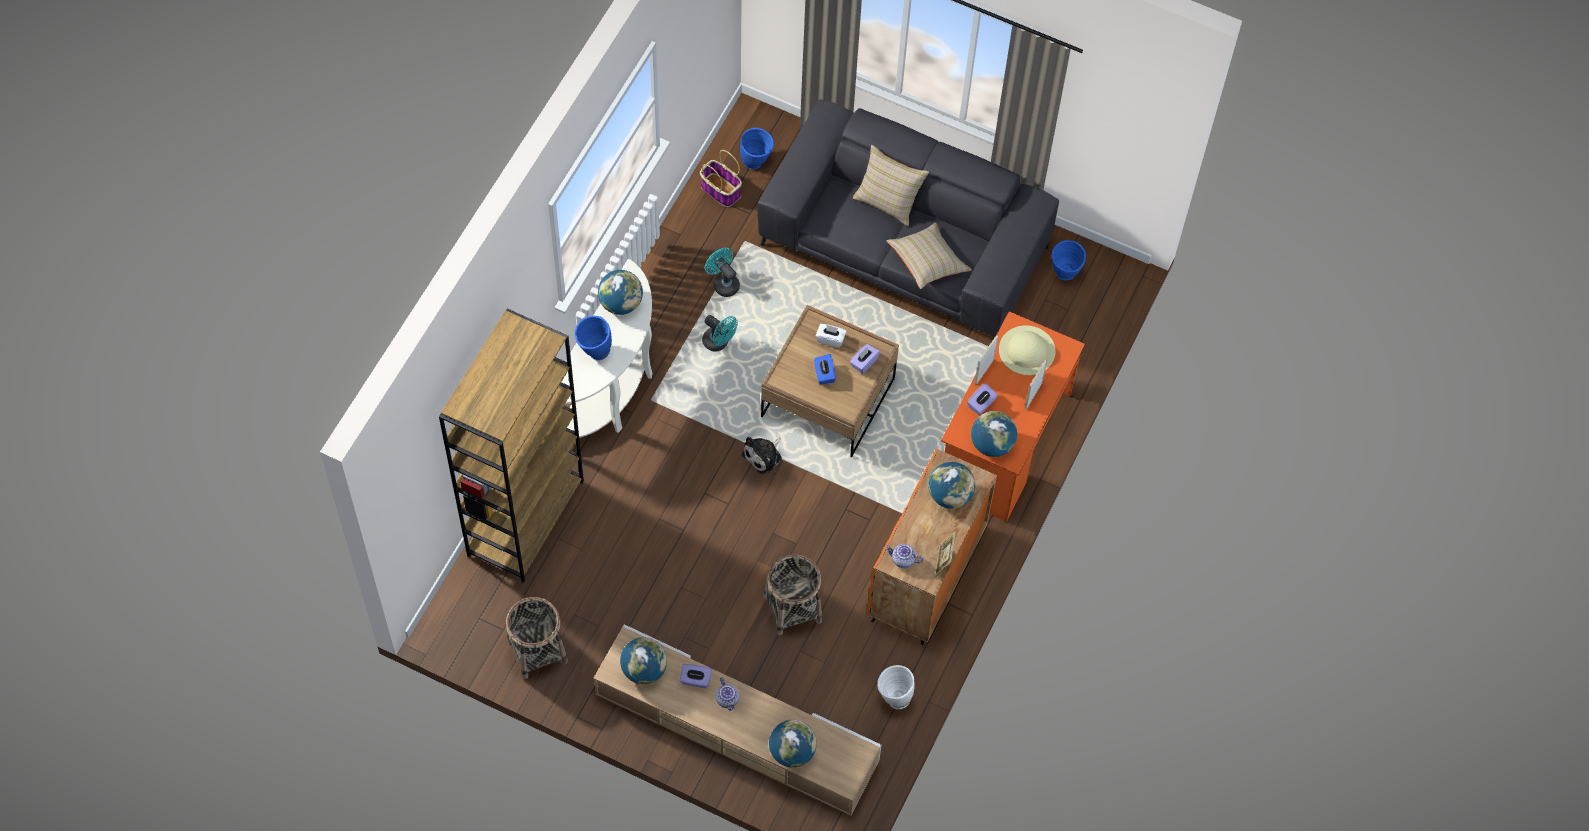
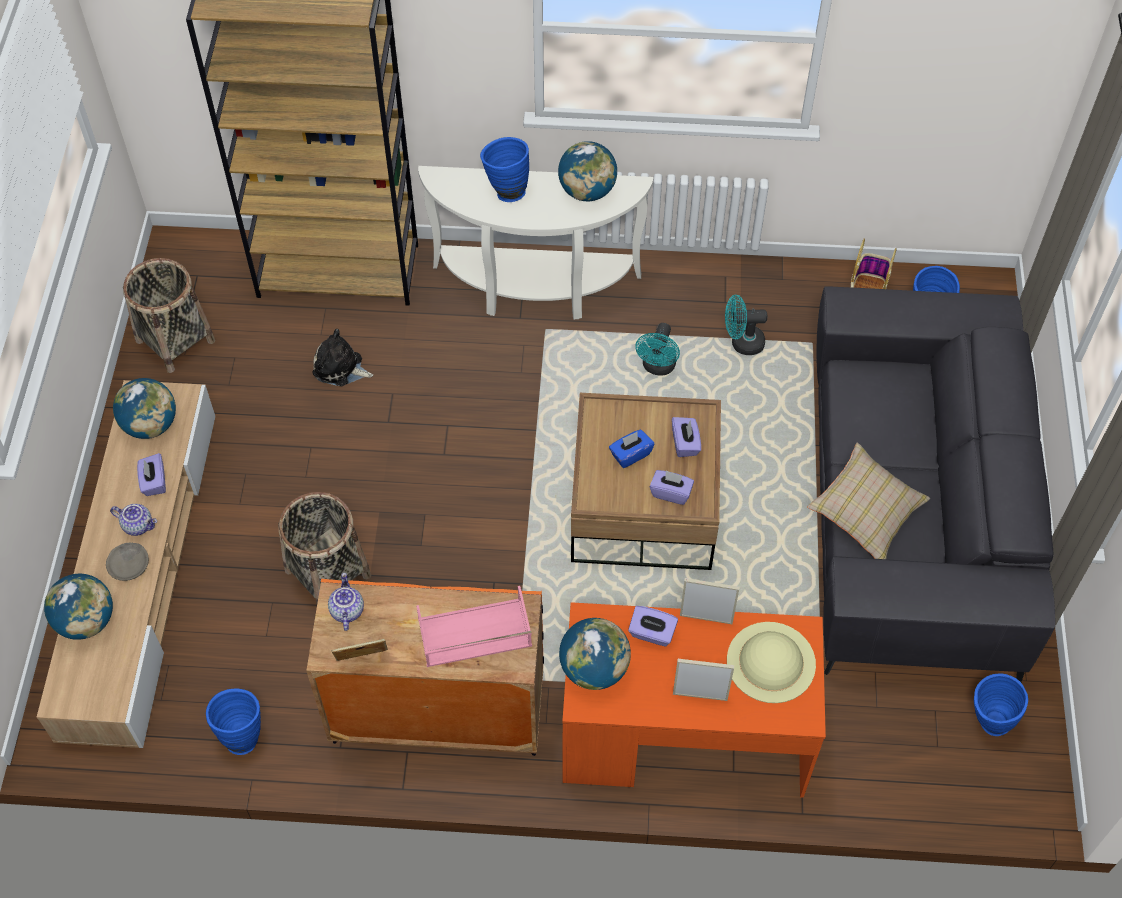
camera: 70 degrees right, 5 degrees down
(723, 283) = (742, 343): turquoise fan -> turquoise fan turned 120 degrees counterclockwise
(728, 699) = (138, 525): teapot -> teapot turned 120 degrees counterclockwise
(758, 713) = (129, 565): none -> grey bowl
(764, 455) = (527, 467): plush toy -> plush toy (340, 368)
(830, 339) = (685, 444): white tissue box -> purple tissue box
(888, 200) = (933, 437): beige pillow -> none
(893, 698) = (242, 734): white vase -> blue vase
(950, 495) = (473, 634): globe -> pink tray

